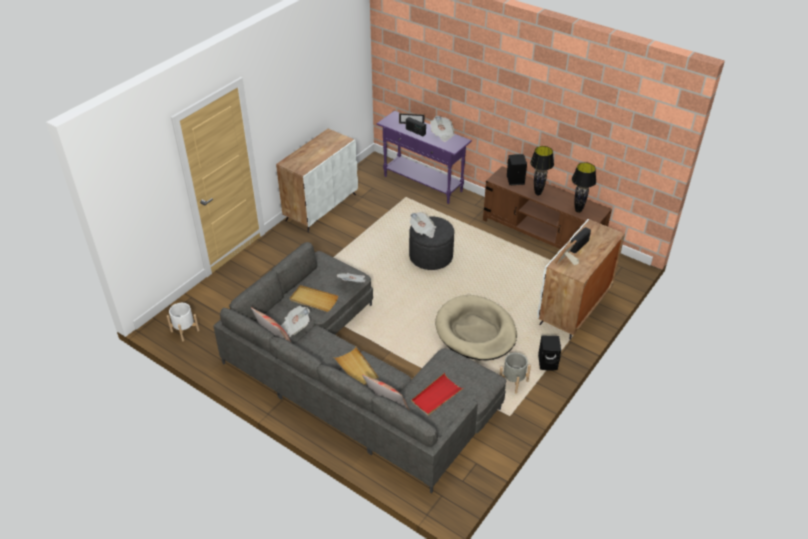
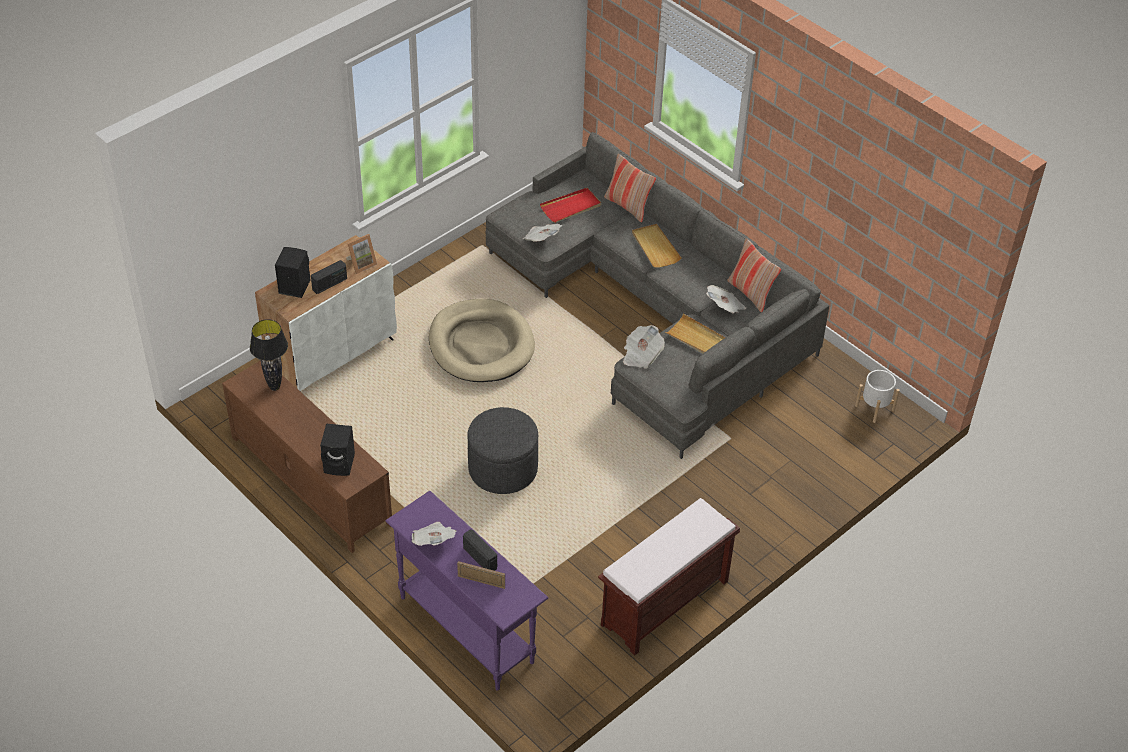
camera: 170 degrees left, 5 degrees up
(321, 207) = (664, 604): white cabinet -> brown bench
(423, 230) = (517, 429): newspaper -> newspaper (542, 239)
(513, 382) = (461, 278): grey planter -> none
(537, 193) = (318, 429): black table lamp -> none
(548, 362) = (407, 292): black speaker -> black speaker (293, 286)

